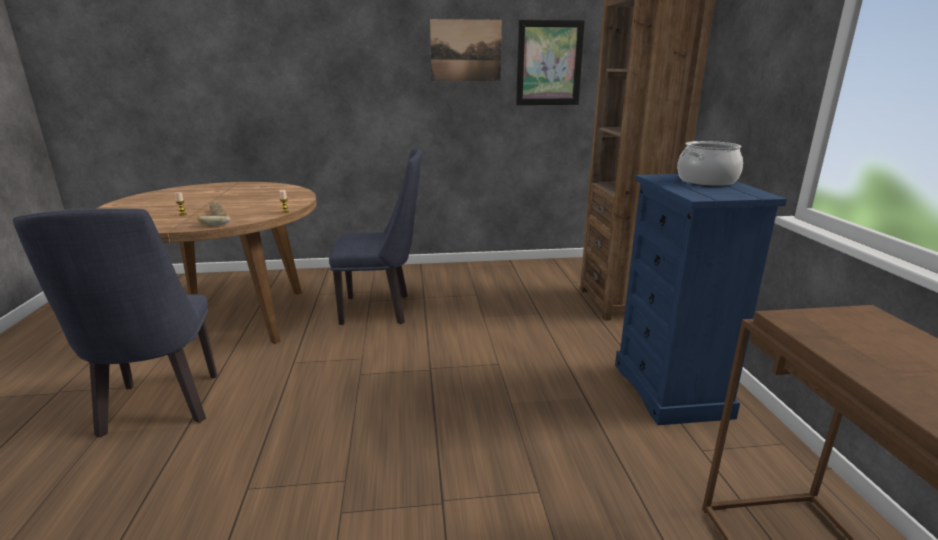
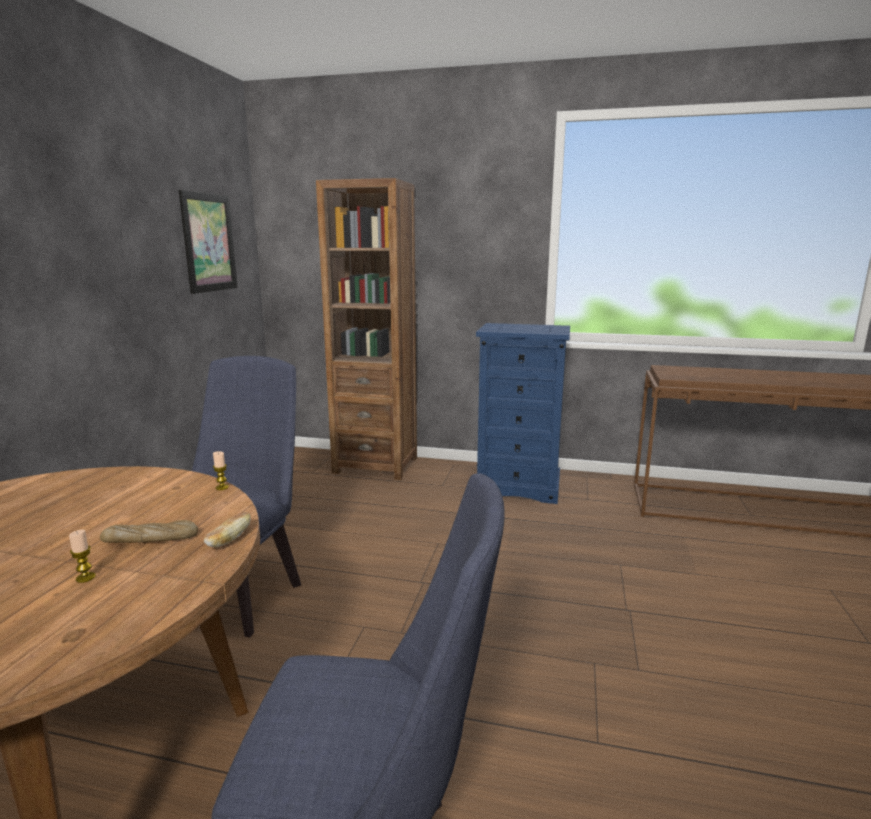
camera: 70 degrees left, 5 degrees down
(466, 50) = (135, 226): picture -> none
(706, 181) = (513, 326): cooking pot -> none

